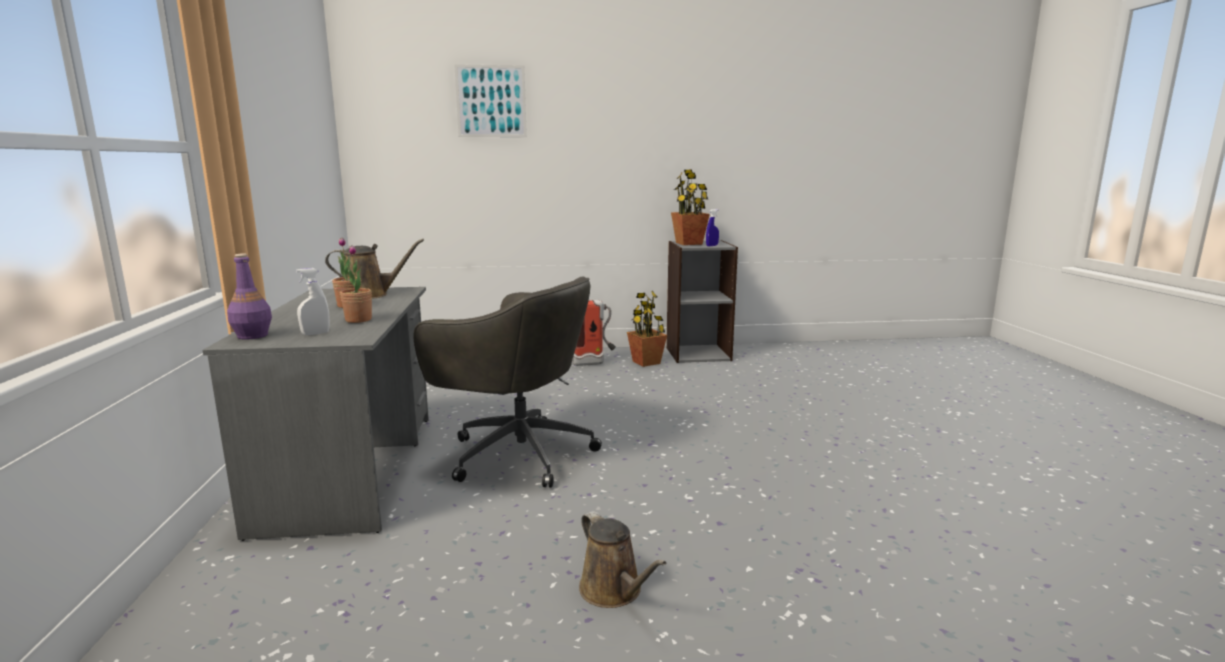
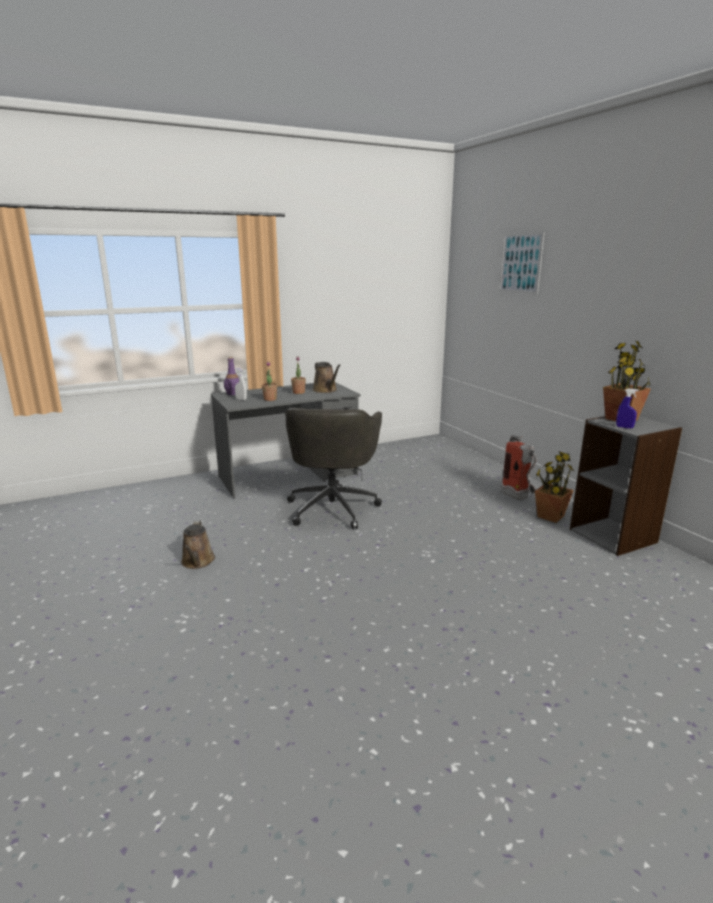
camera: 70 degrees right, 5 degrees up
(614, 591) = (197, 562): brown watering can -> brown watering can turned 45 degrees counterclockwise

